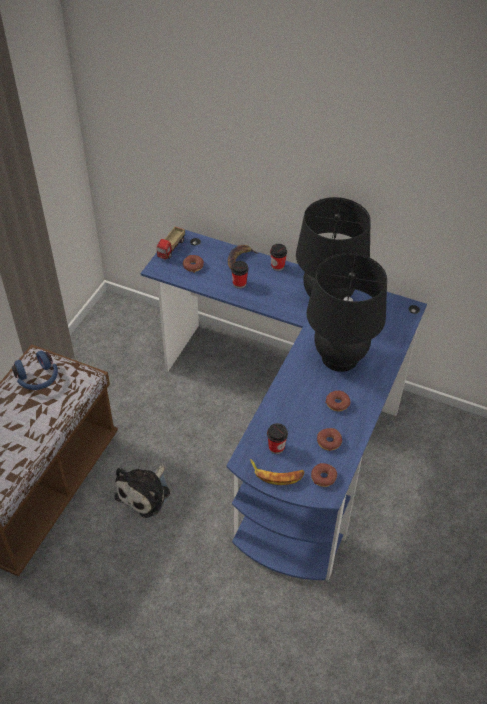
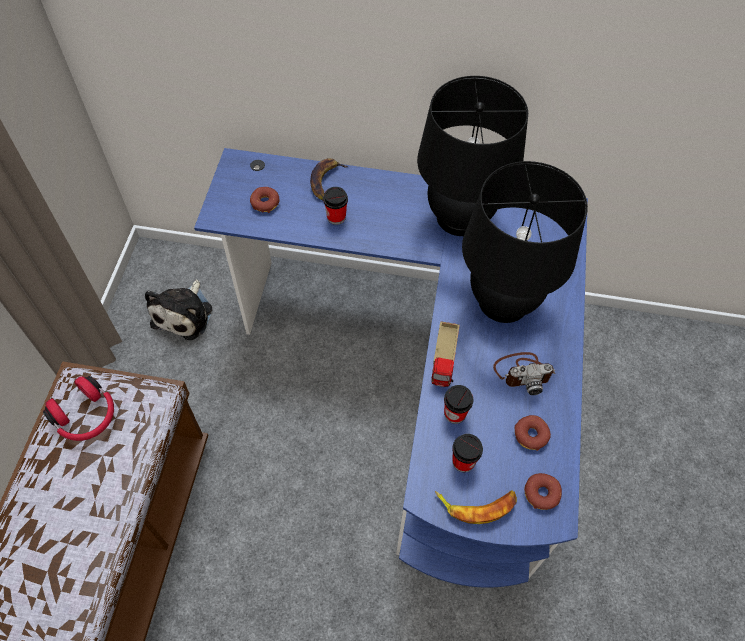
camera: 15 degrees left, 10 degrees up
(38, 378) = (87, 417): blue headphones -> red headphones
(145, 493) = (267, 513): plush toy -> plush toy (184, 314)
(171, 249) = (227, 182): toy truck -> toy truck (444, 360)
(277, 266) = (379, 181): cup -> cup (455, 413)
(337, 403) = (523, 372): donut -> camera

